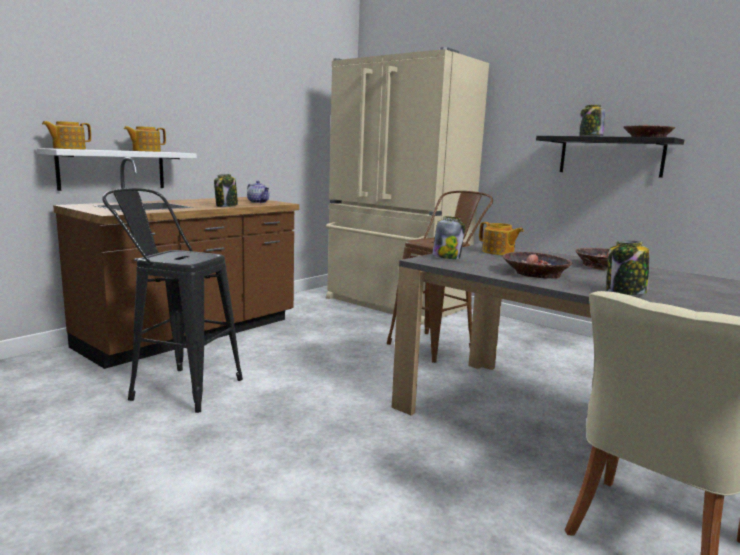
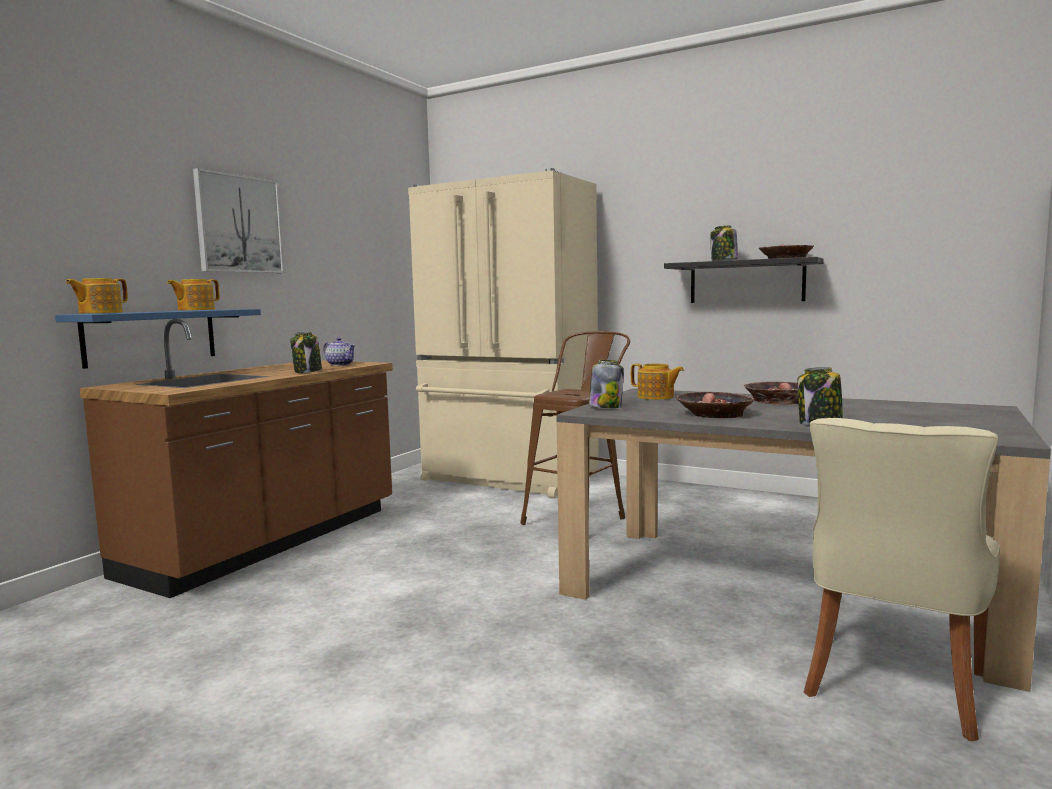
camera: 10 degrees left, 5 degrees down
(112, 169) = (151, 336): white shelf -> blue shelf
(178, 387) = (282, 607): black stool -> none
(188, 85) = (239, 224): none -> picture

